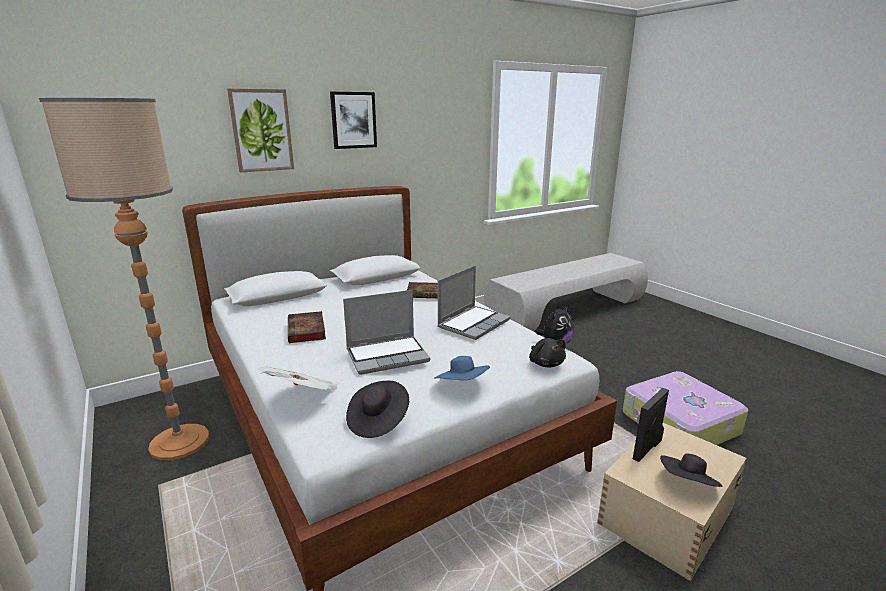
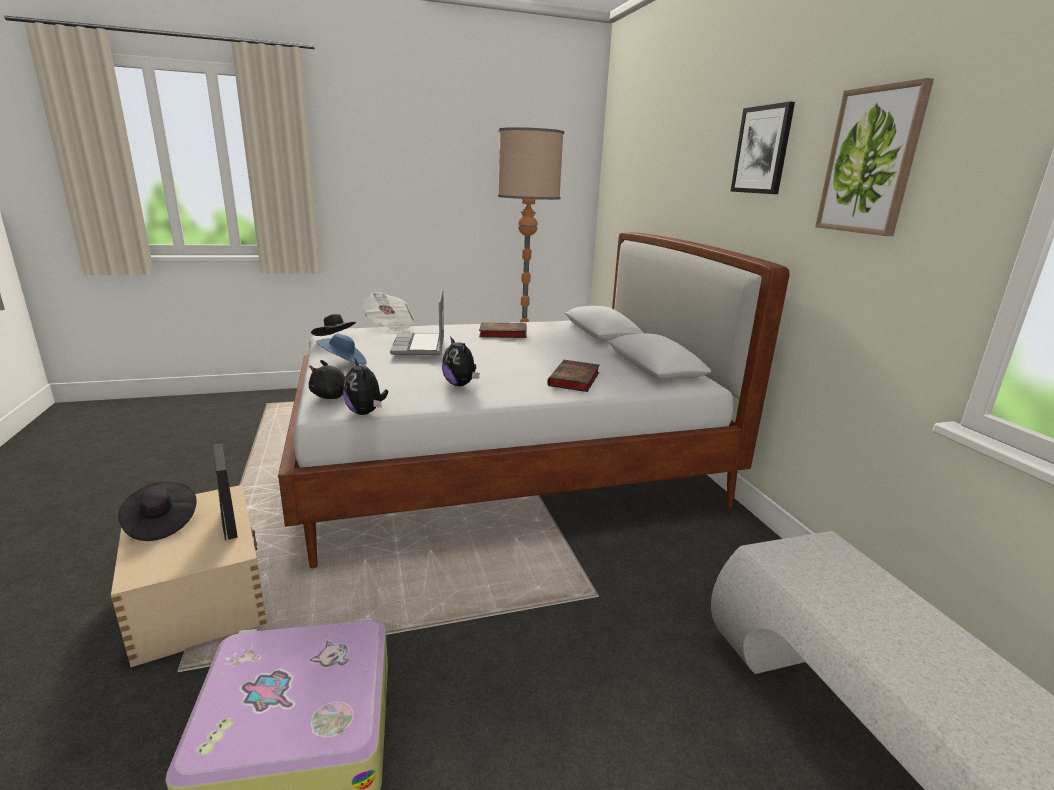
camera: 105 degrees right, 0 degrees up
(261, 130) = (687, 163): picture -> picture (871, 161)
(473, 323) = (460, 384): laptop -> plush toy

